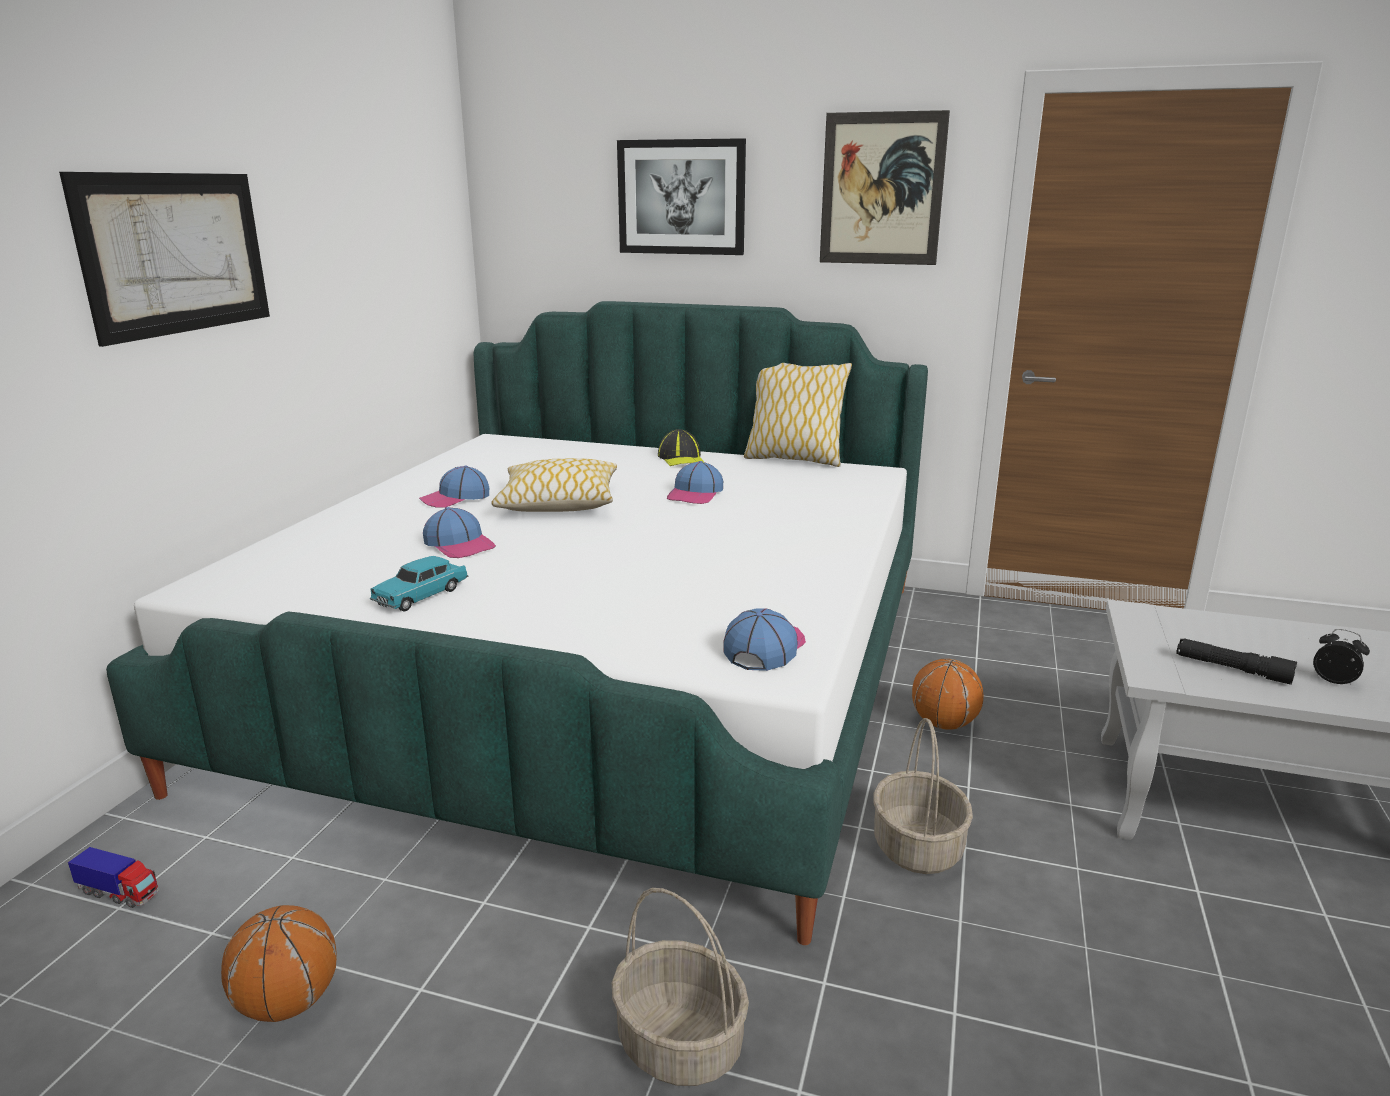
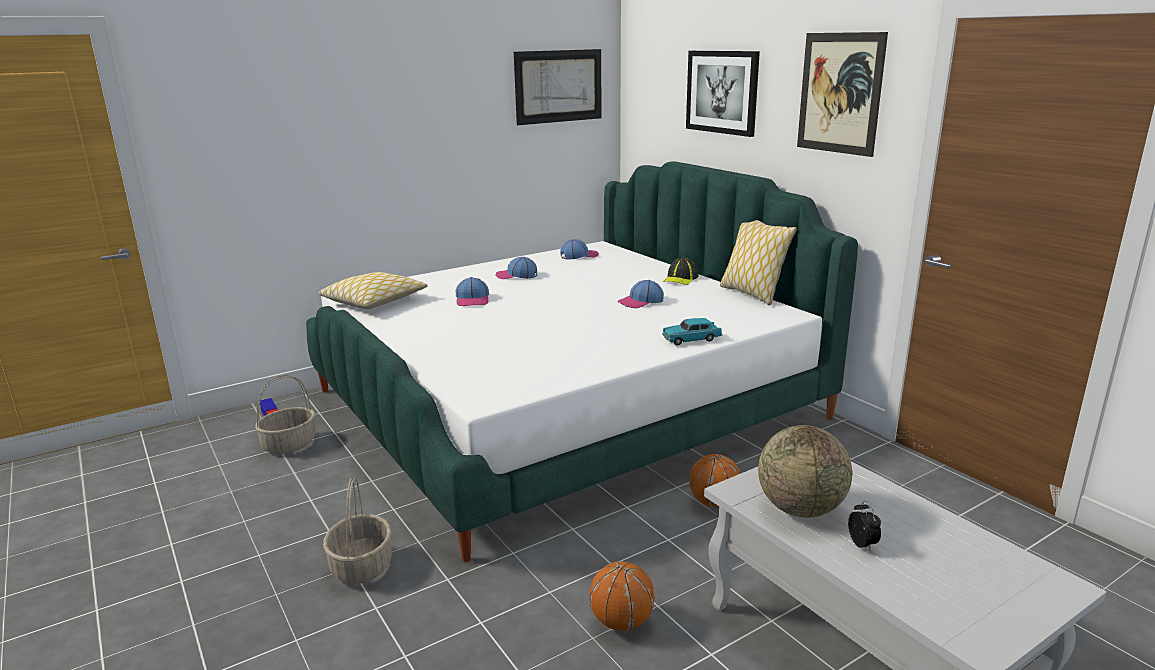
camera: 40 degrees right, 0 degrees up
(176, 253) = (378, 124): picture -> picture (559, 86)
(288, 1003) = (269, 483): basketball -> basketball (621, 622)
(421, 596) = (413, 319): turquoise toy car -> turquoise toy car (691, 340)
(558, 502) = (559, 289): pillow -> pillow (374, 301)
(764, 647) = (500, 387): cap -> cap (579, 255)
(916, 847) = (586, 551): basket -> basket (290, 444)
(1232, 669) = (800, 509): black flashlight -> globe

